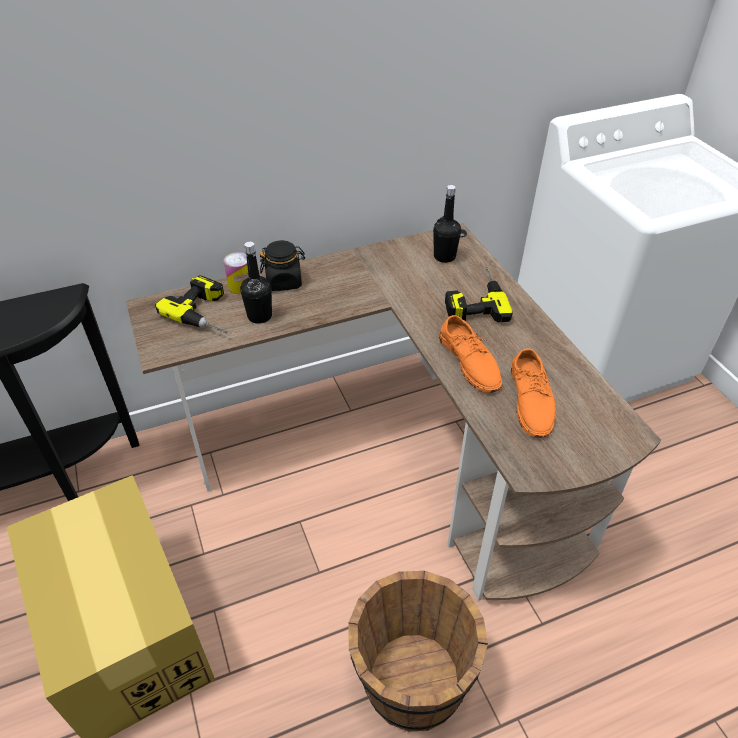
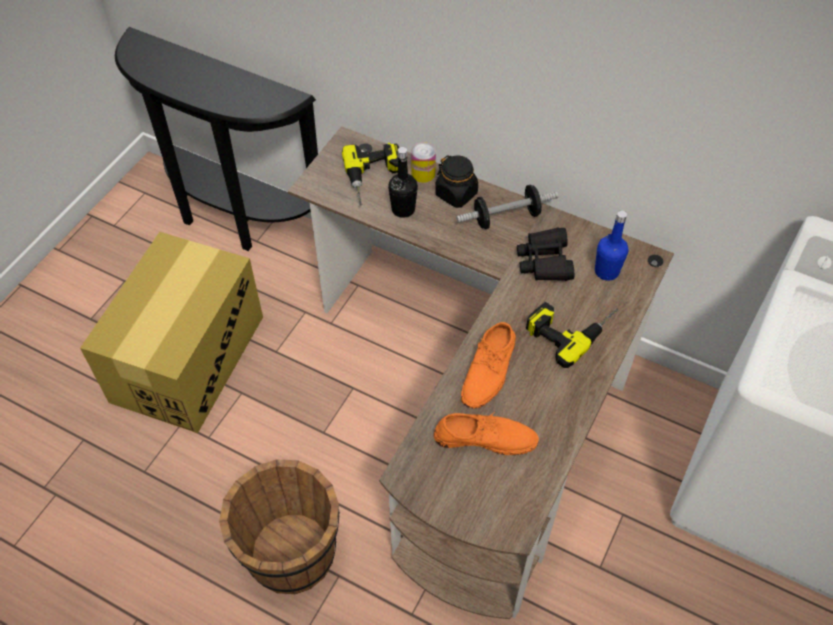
camera: 50 degrees right, 10 degrees up
(339, 271) = (506, 217): none -> dumbbell
(402, 277) = (545, 261): none -> black binoculars
(444, 257) = (606, 271): black bottle -> blue bottle
(531, 400) = (485, 437): orange shoe -> orange shoe turned 135 degrees counterclockwise

